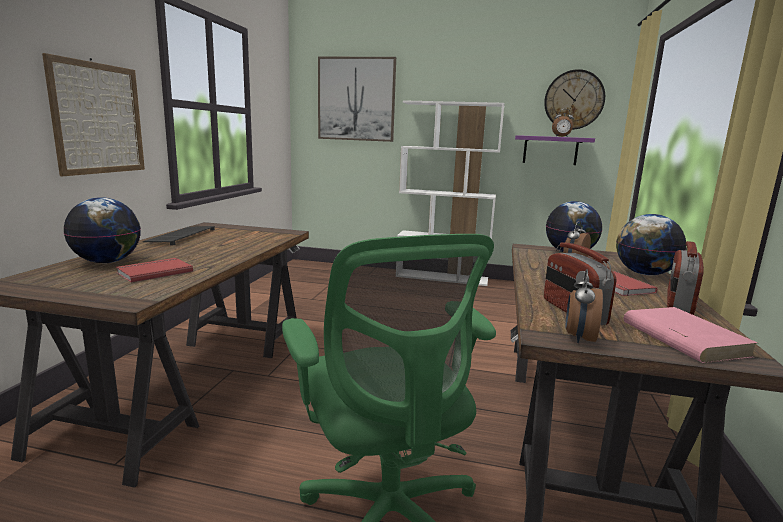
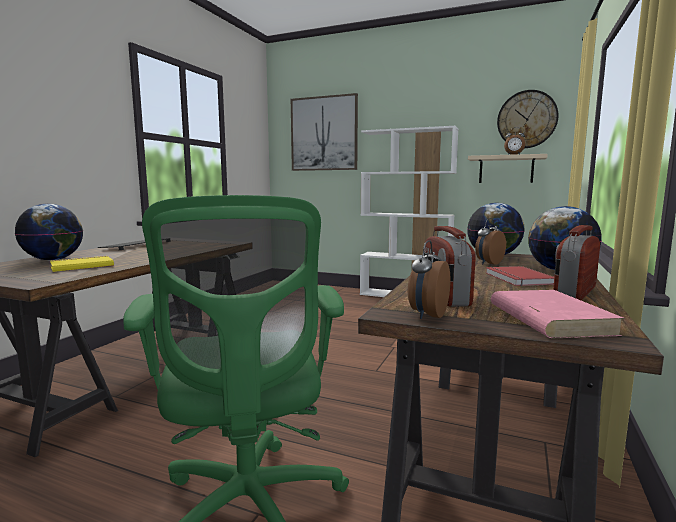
camera: 10 degrees right, 5 degrees down
(98, 117) = (69, 143): picture -> none
(154, 272) = (81, 266): red book -> yellow book
(550, 150) = (506, 169): purple shelf -> beige shelf

